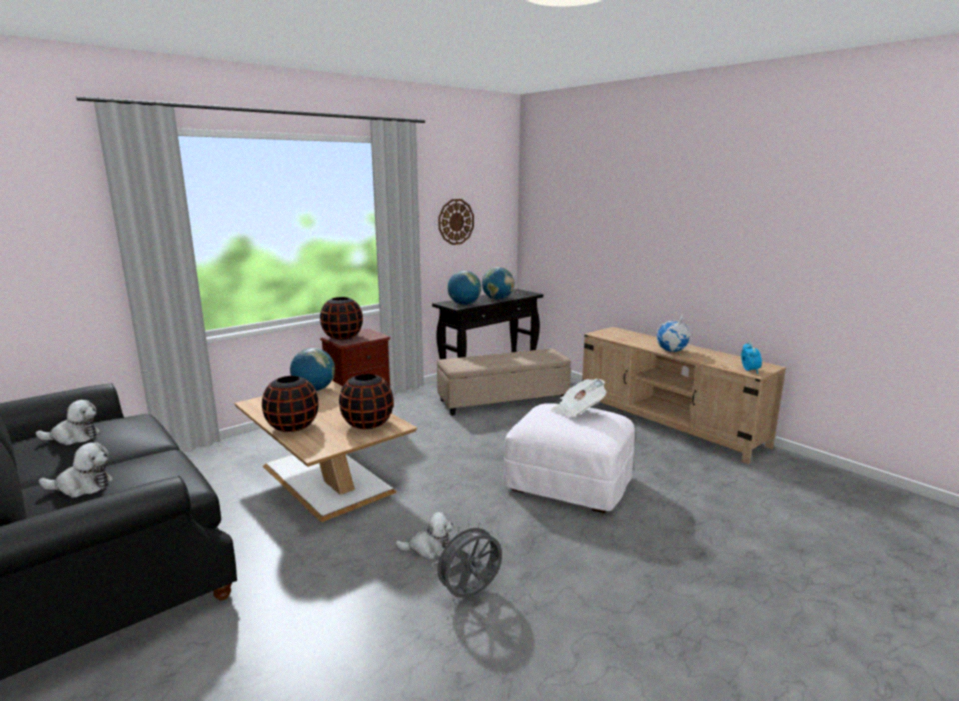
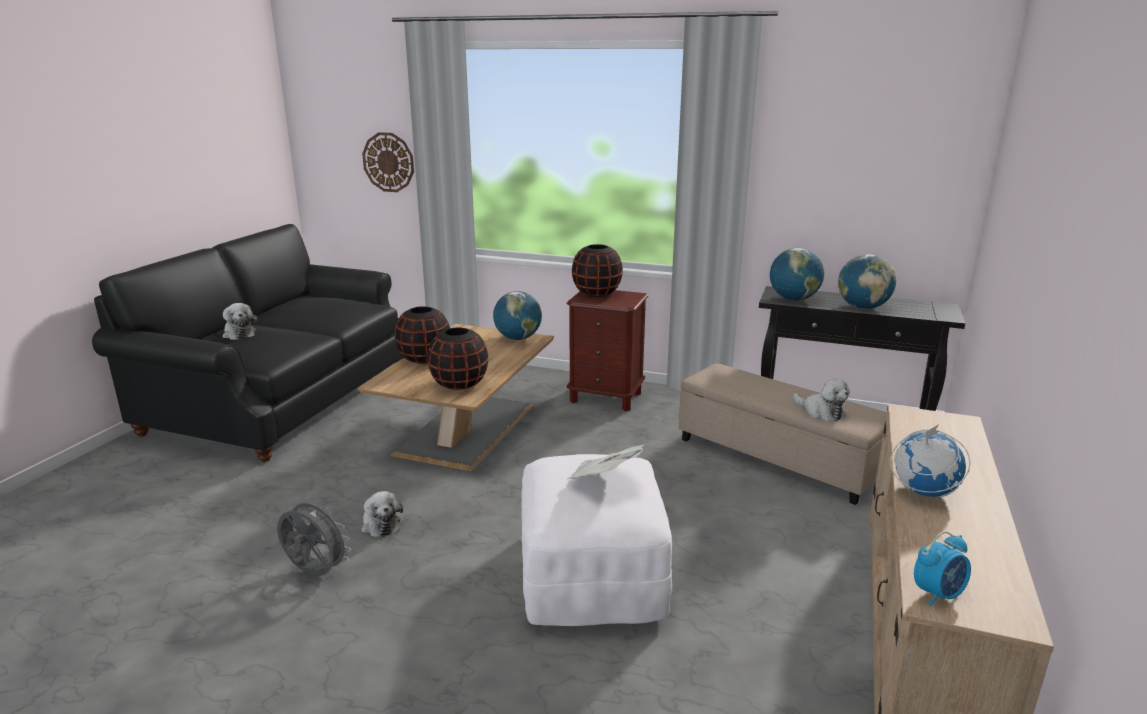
camera: 60 degrees right, 5 degrees up
(73, 437) = (312, 303): plush toy -> plush toy (821, 412)
(456, 221) = (836, 171): wall clock -> wall clock (388, 162)

